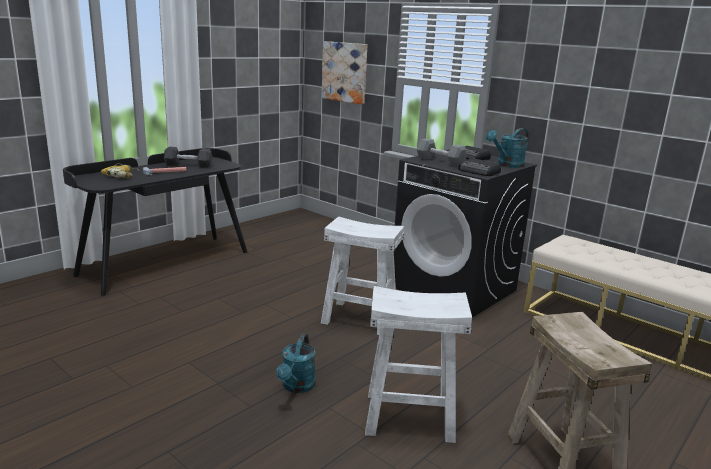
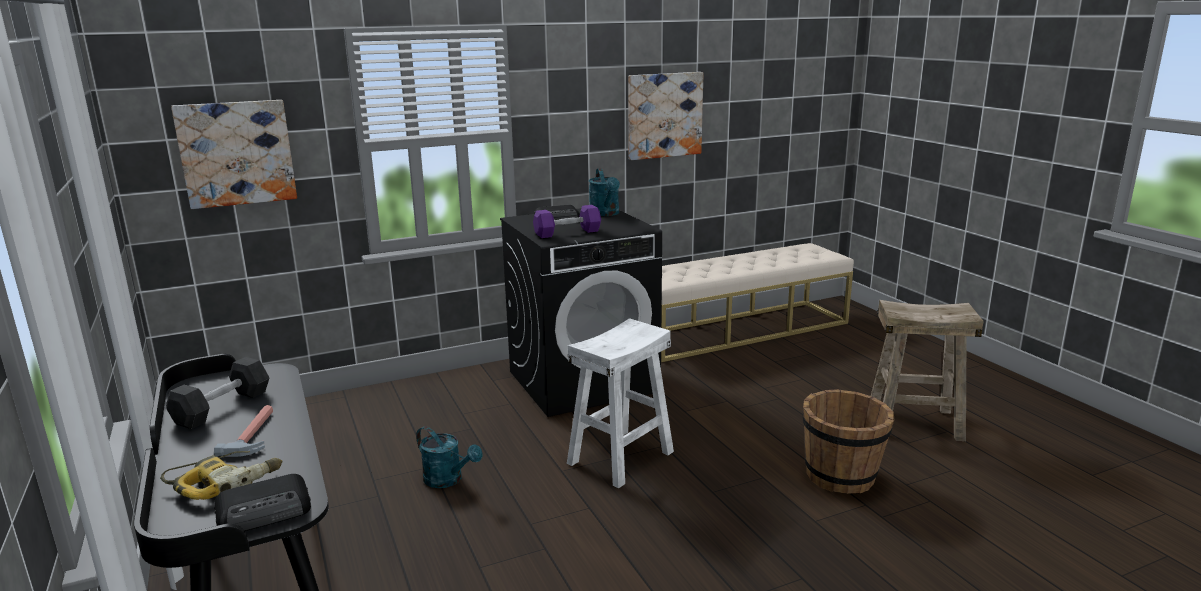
camera: 65 degrees left, 0 degrees up
(296, 387) = (768, 535): turquoise watering can -> turquoise watering can (448, 480)
(409, 417) = (841, 476): white stool -> brown bucket
(440, 161) = (567, 233): grey dumbbell -> purple dumbbell
(479, 172) = (629, 227): radio -> radio (266, 511)
(628, 99) = (664, 115): none -> picture

